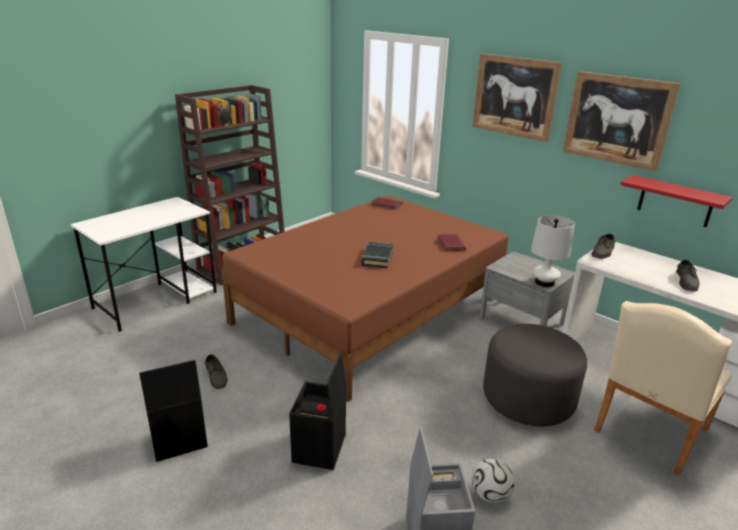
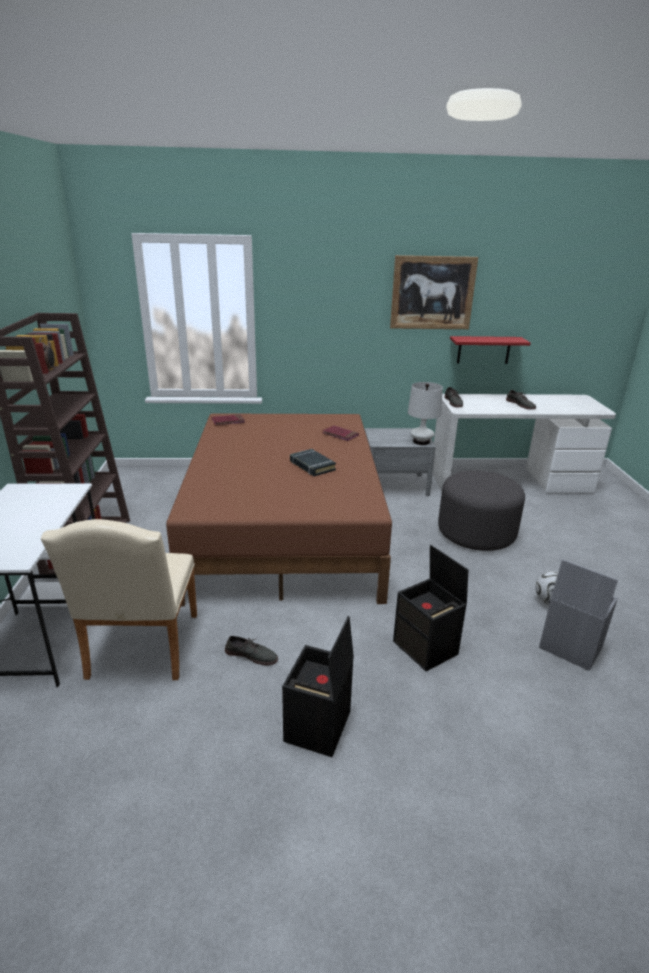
camera: 45 degrees left, 0 degrees up
(514, 96) = (335, 286): picture -> none
(647, 433) = (551, 518): beige chair -> beige chair (141, 650)

